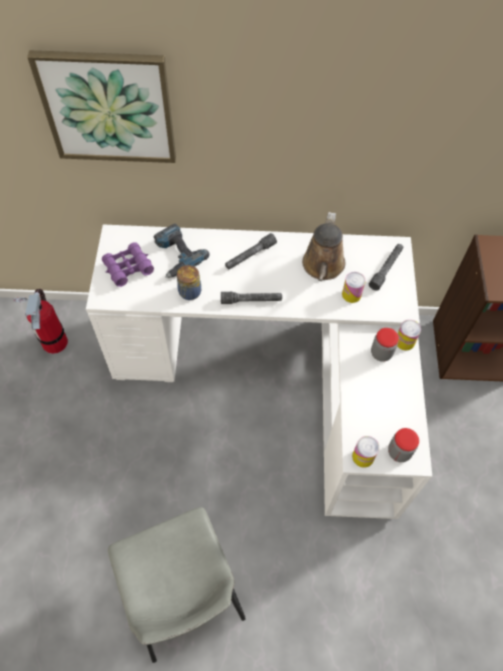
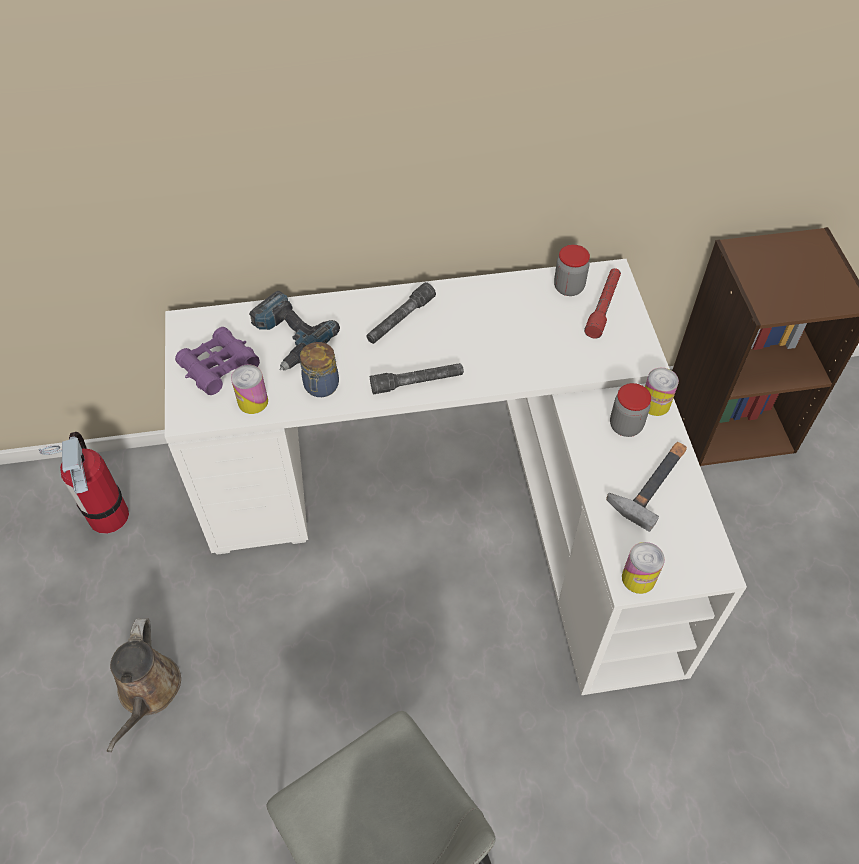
camera: 10 degrees left, 5 degrees down
(108, 107) = (161, 114): picture -> none
(323, 267) = (511, 318): brown watering can -> brown watering can (148, 692)
(351, 294) = (562, 350): can -> can (253, 401)
(386, 269) = (603, 307): grey flashlight -> red flashlight
(388, 394) = (652, 482): none -> hammer
(399, 452) = (689, 561): jar -> jar (568, 287)

